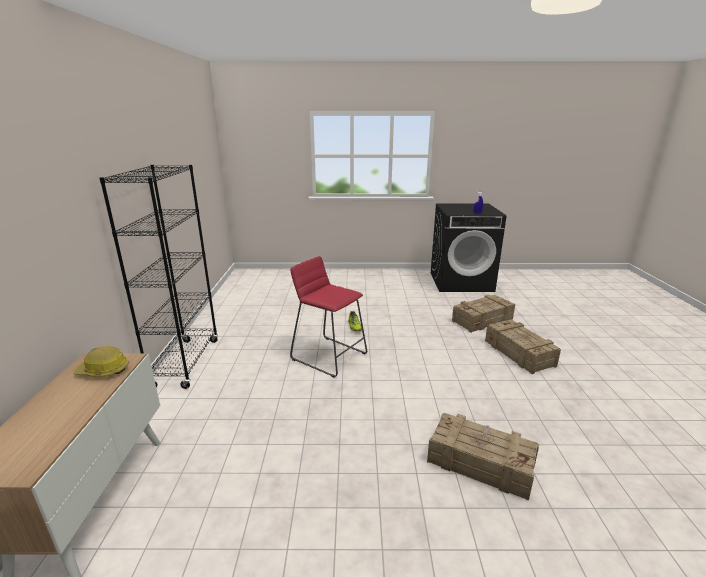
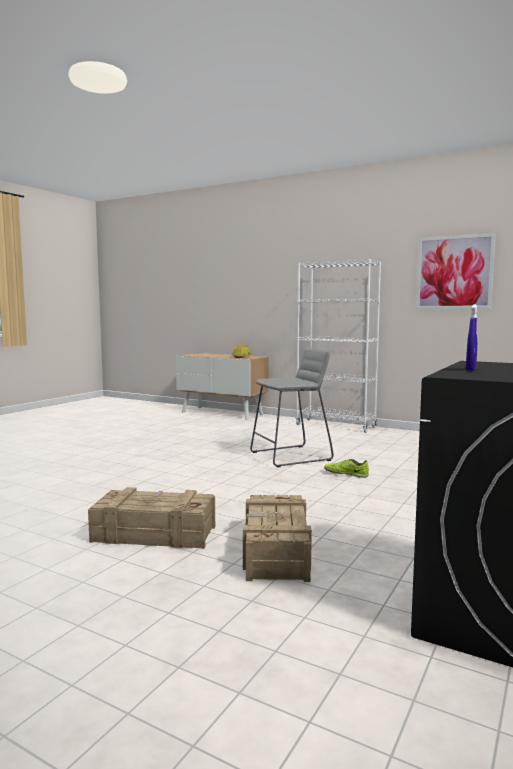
camera: 120 degrees right, 15 degrees down
(179, 170) = (454, 272): none -> picture
(186, 363) = (335, 426): black bookcase -> white bookcase
(329, 356) = (291, 456): red stool -> grey stool
(479, 463) = (87, 465): crate -> none

